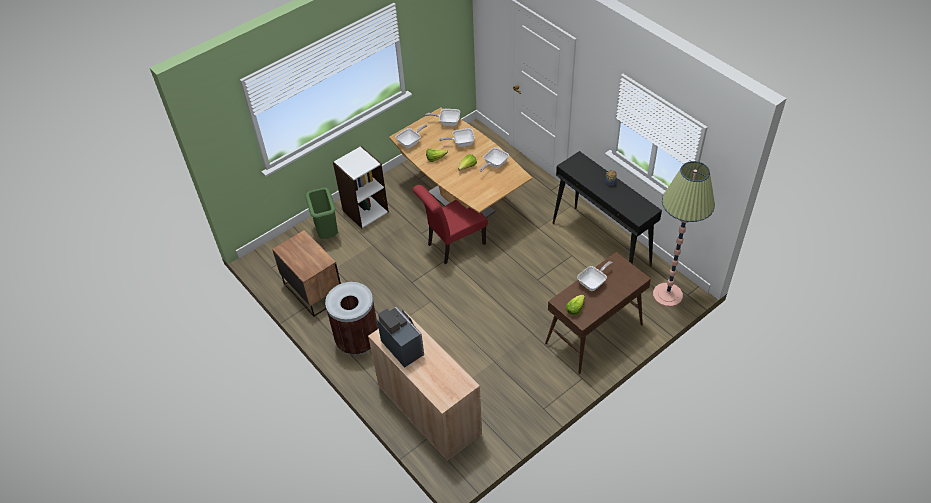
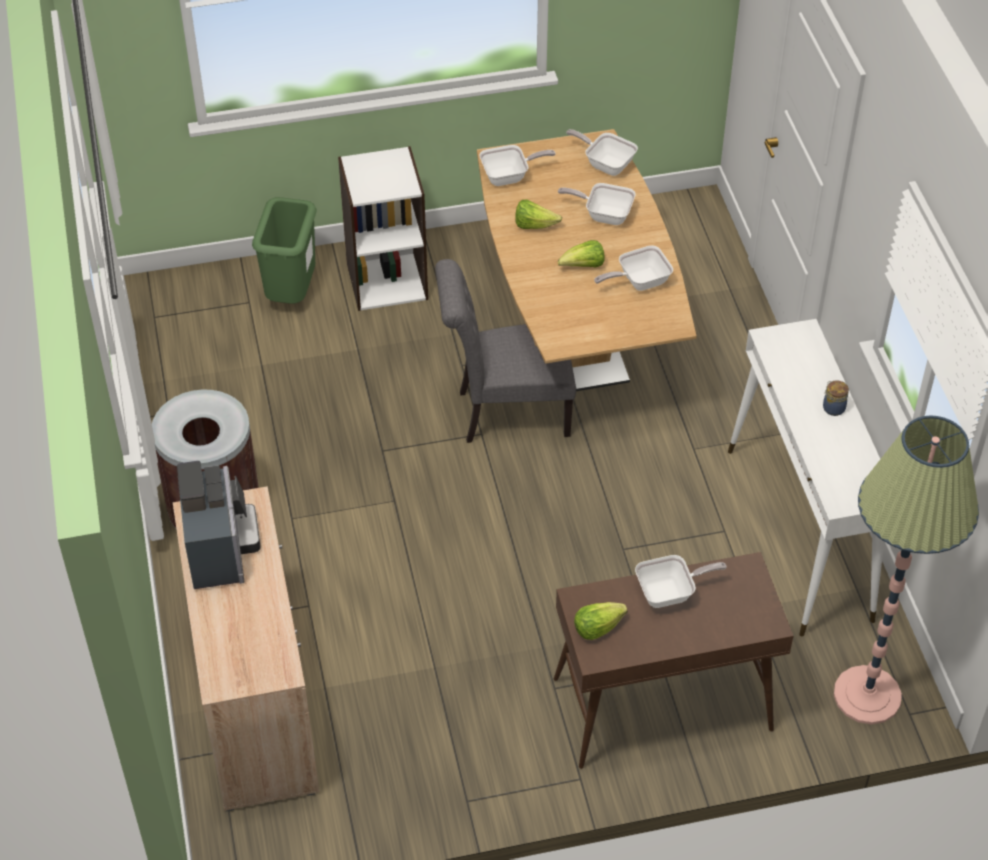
camera: 25 degrees right, 0 degrees up
(313, 290) = (198, 389): nightstand -> none
(453, 245) = (505, 413): red chair -> grey chair
(601, 244) = (799, 534): black console table -> white console table

